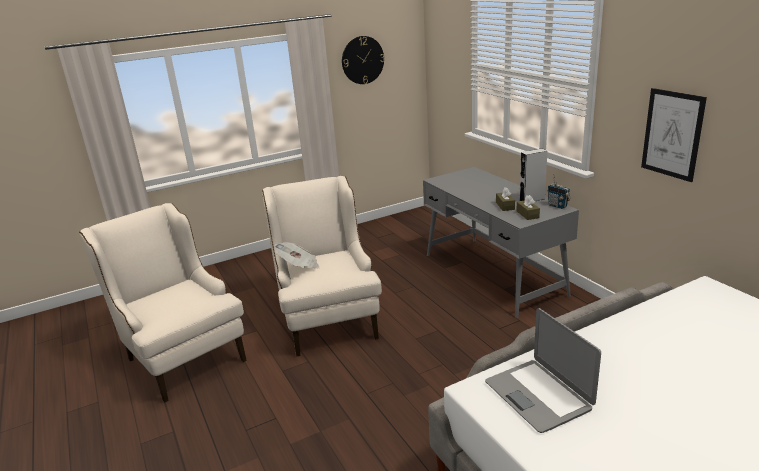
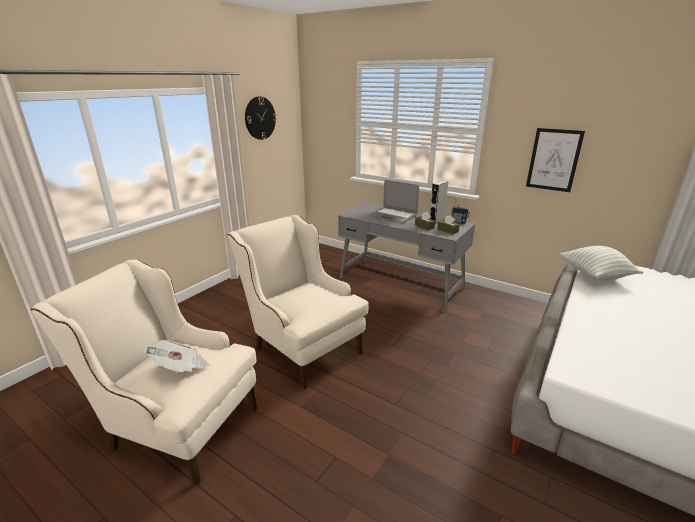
camera: 30 degrees left, 0 degrees up
(299, 266) = (288, 302): newspaper -> newspaper (181, 367)
(538, 395) = (612, 362): laptop -> laptop (393, 215)
(676, 304) = (595, 276): none -> pillow

